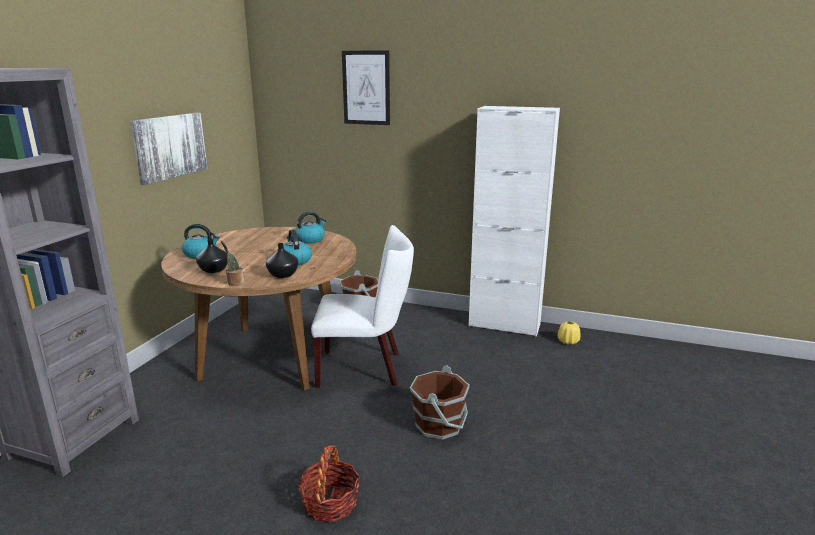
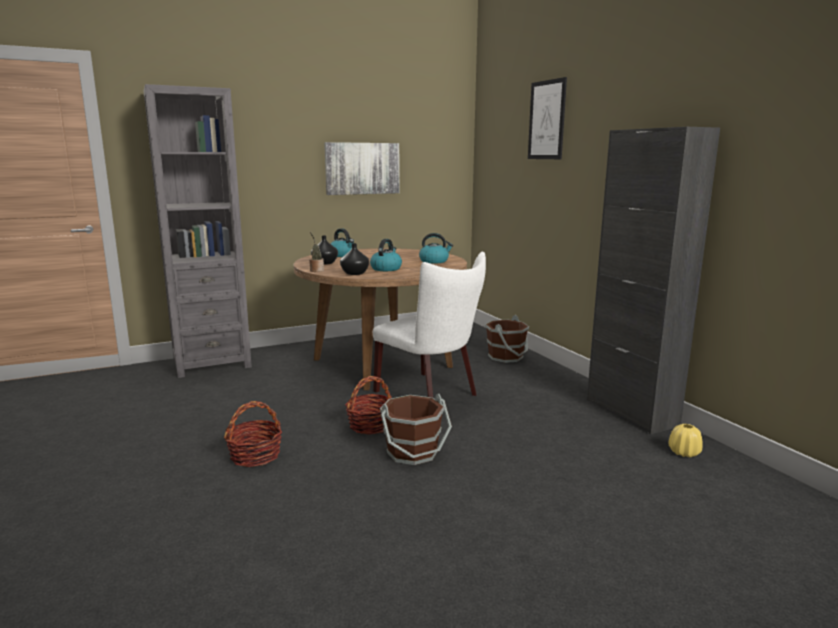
camera: 45 degrees right, 5 degrees down
(370, 419) = (370, 425): none -> basket
(504, 325) = (631, 412): white cabinet -> black cabinet

